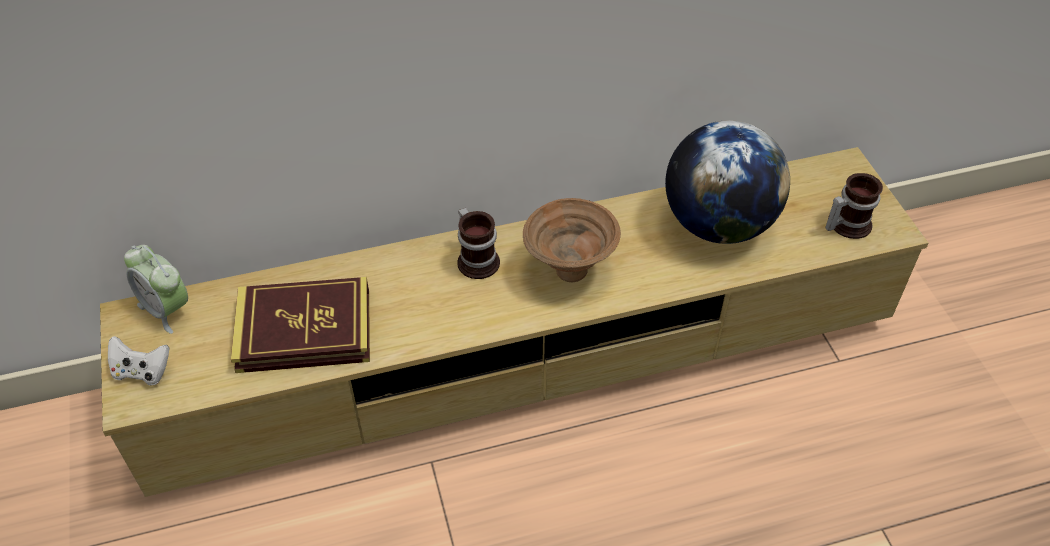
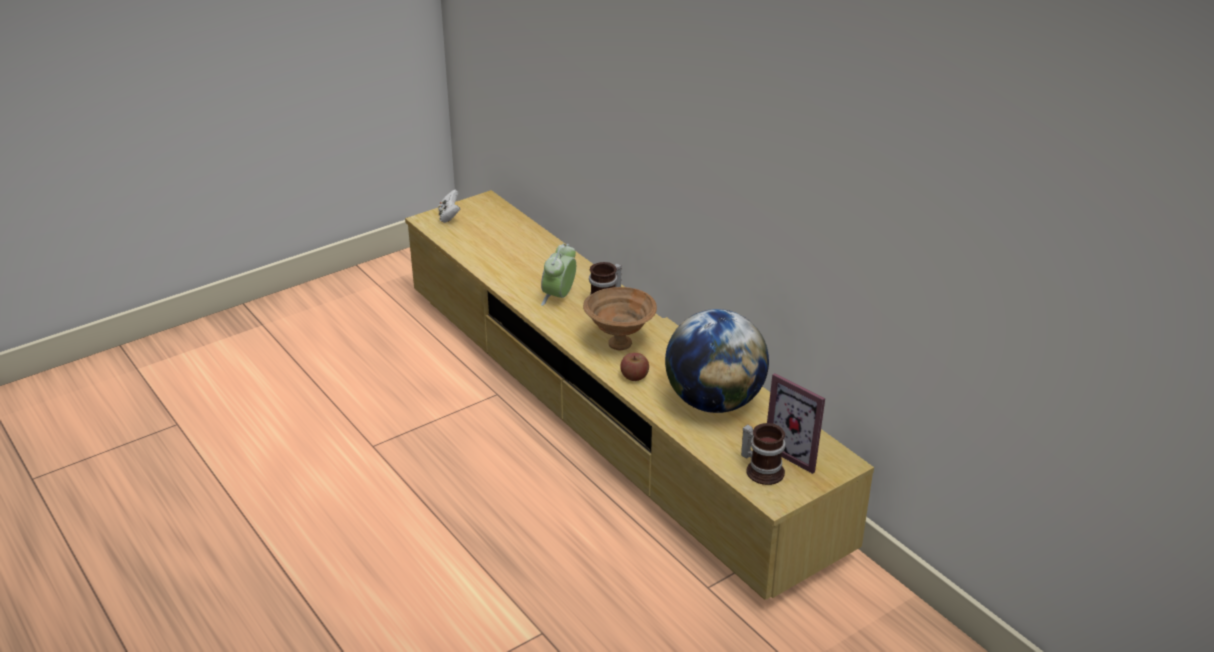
camera: 70 degrees right, 15 degrees down
(167, 309) = (498, 210): alarm clock -> alarm clock (559, 297)
(304, 330) = (507, 257): book -> none
(645, 277) = (634, 376): none -> apple
(823, 189) = (798, 452): none -> picture frame

